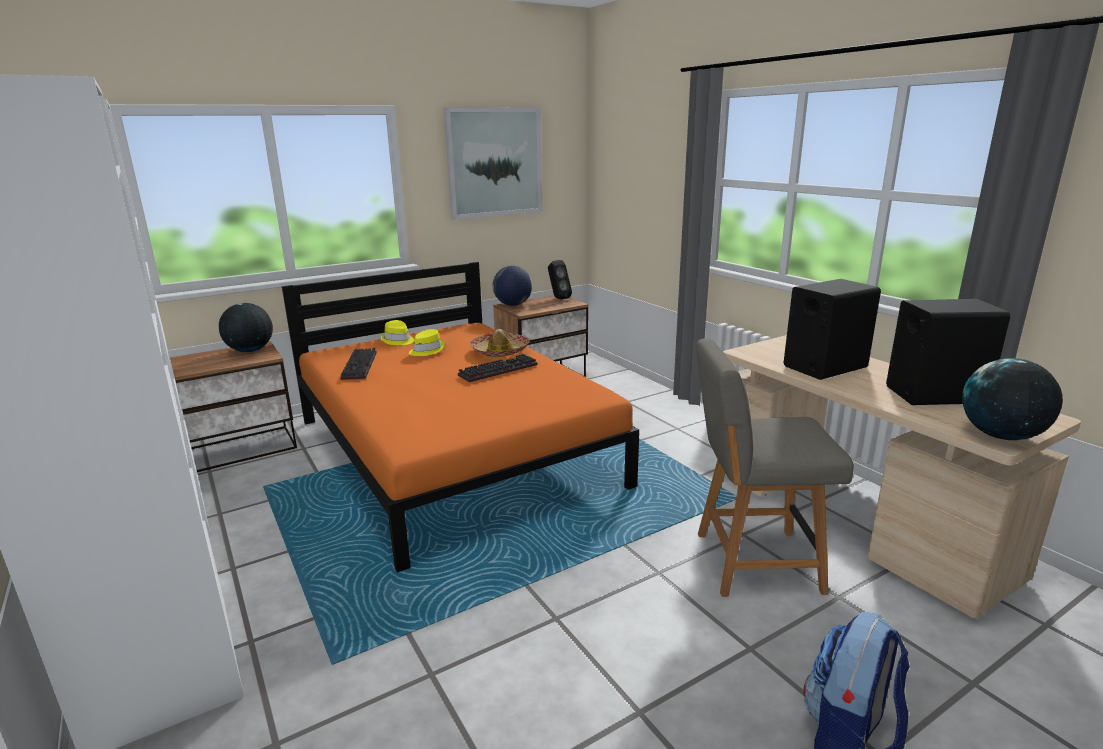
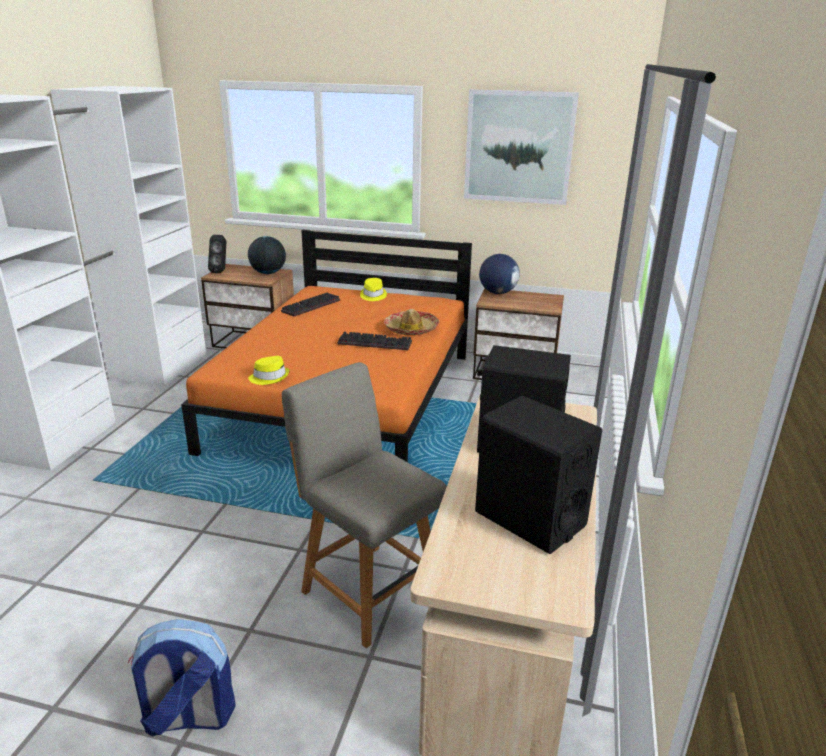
camera: 45 degrees right, 5 degrees up
(426, 350) = (369, 310): yellow hat -> yellow hat (269, 377)
(558, 298) = (549, 299): black speaker -> black speaker (221, 271)
(1001, 436) = (458, 577): globe -> none

